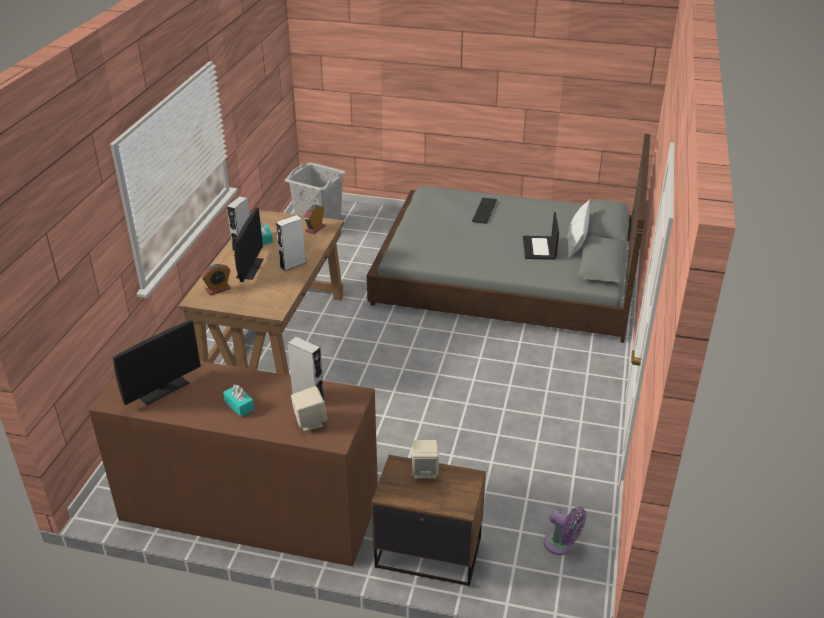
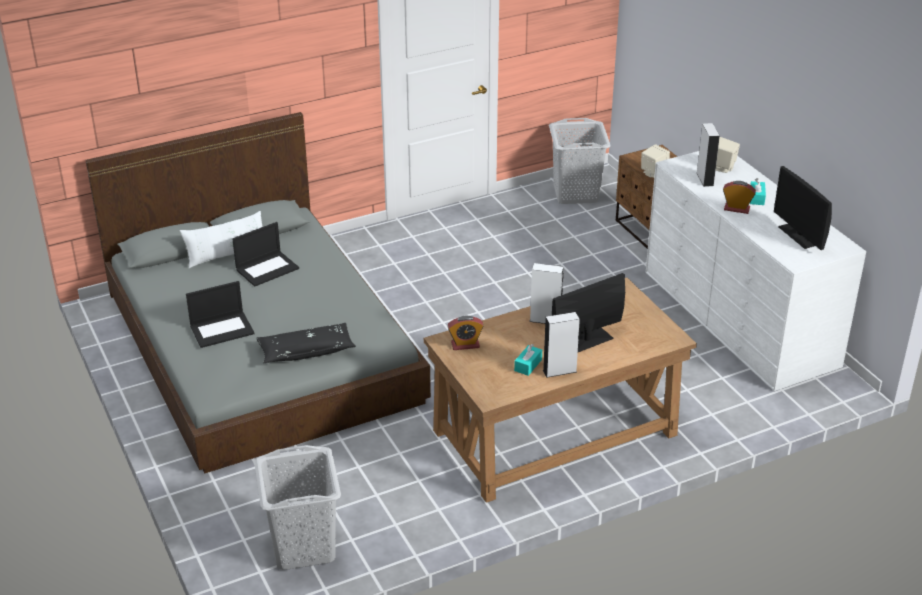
camera: 130 degrees left, 0 degrees up
(162, 389) = (799, 235): monitor -> monitor turned 120 degrees counterclockwise
(218, 289) = (643, 336): alarm clock -> alarm clock (736, 209)
(249, 508) = (739, 318): brown dresser -> white dresser
(427, 228) = (306, 351): none -> black pillow
(485, 211) = (222, 329): keyboard -> laptop
(561, 545) = (575, 194): purple fan -> grey laundry basket

